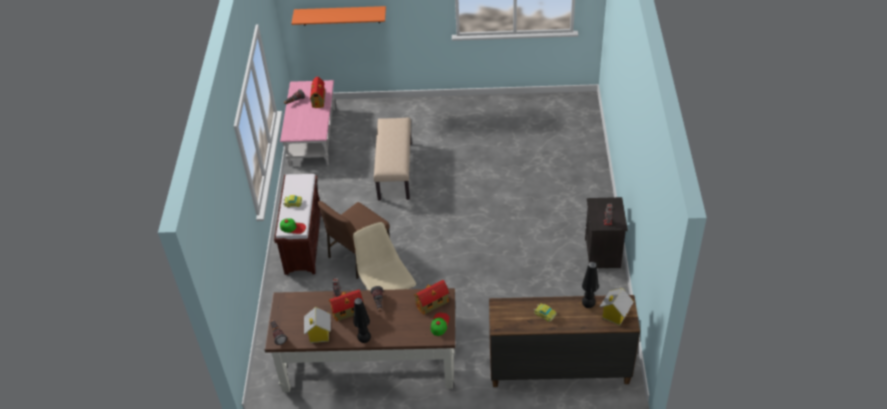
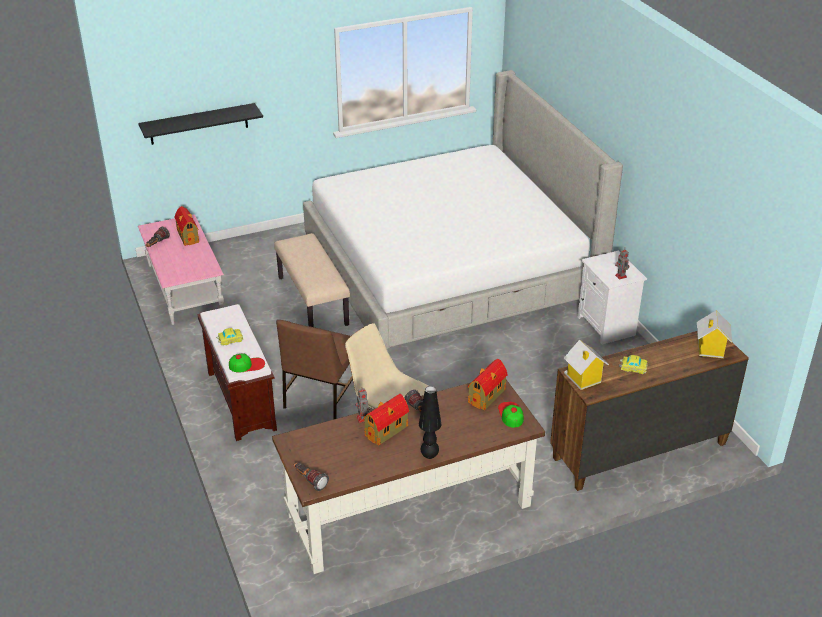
camera: 25 degrees left, 10 degrees down
(319, 334) = (365, 465): toy house -> toy house (583, 379)
(340, 15) = (198, 124): orange shelf -> black shelf
(511, 168) = (449, 269): none -> bed
(588, 305) = (674, 347): black table lamp -> none
(603, 253) = (607, 326): black nightstand -> white nightstand

